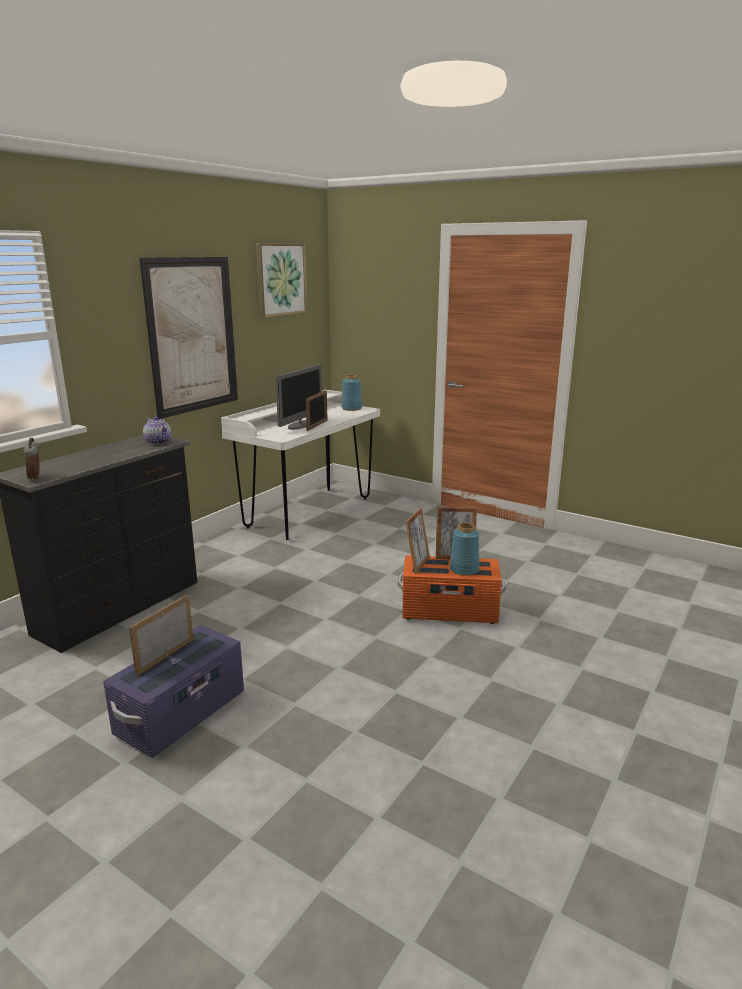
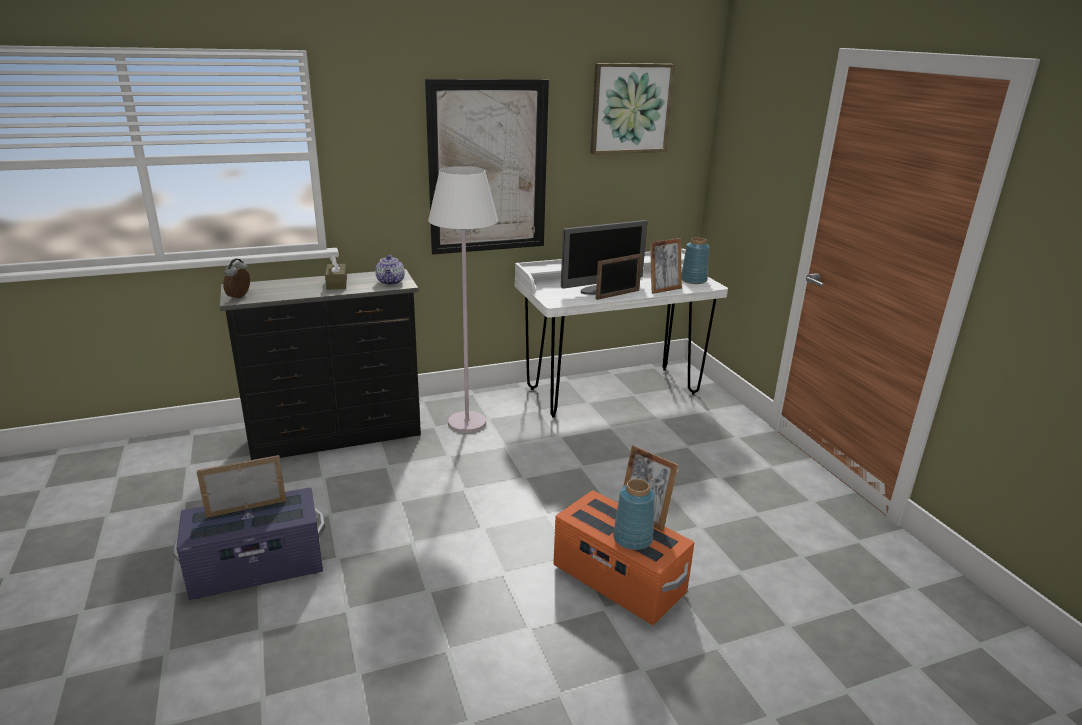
camera: 35 degrees right, 5 degrees up
(111, 452) = (337, 283): none -> brown tissue box
(225, 563) = (467, 423): none -> white floor lamp
(417, 564) = (588, 508): picture frame -> picture frame (663, 289)

